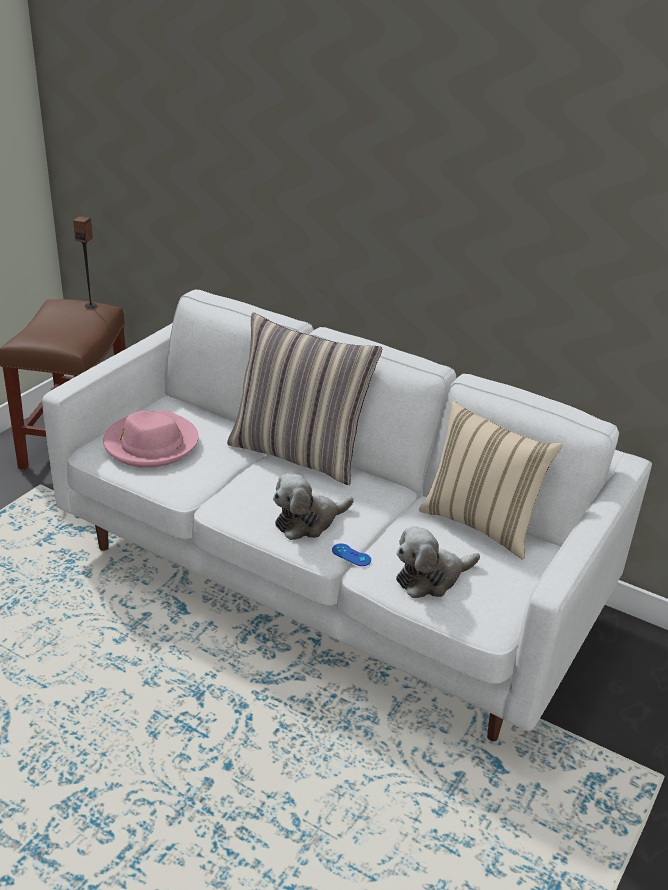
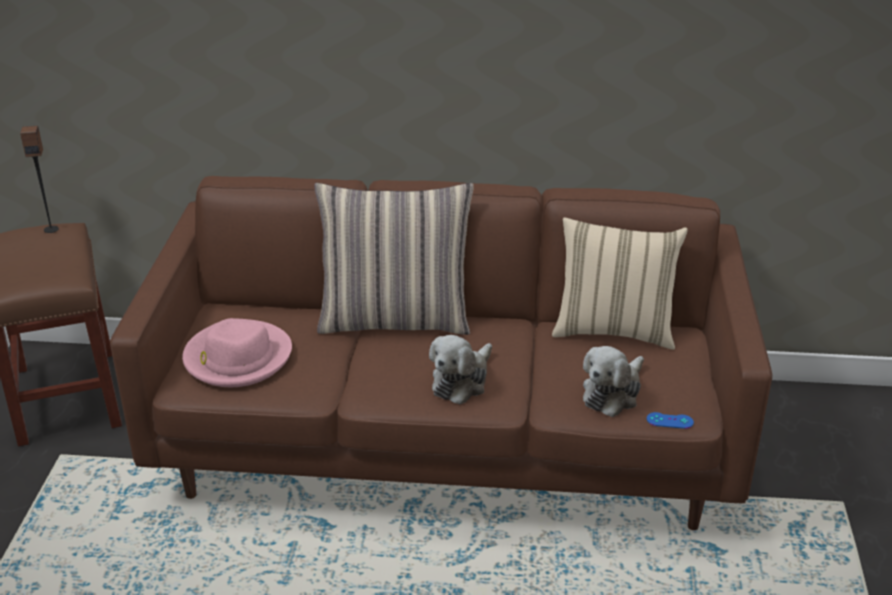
camera: 25 degrees left, 0 degrees up
(329, 583) = (448, 445): white sofa -> brown sofa
(351, 555) = (527, 398): blue game controller -> blue game controller (669, 421)

